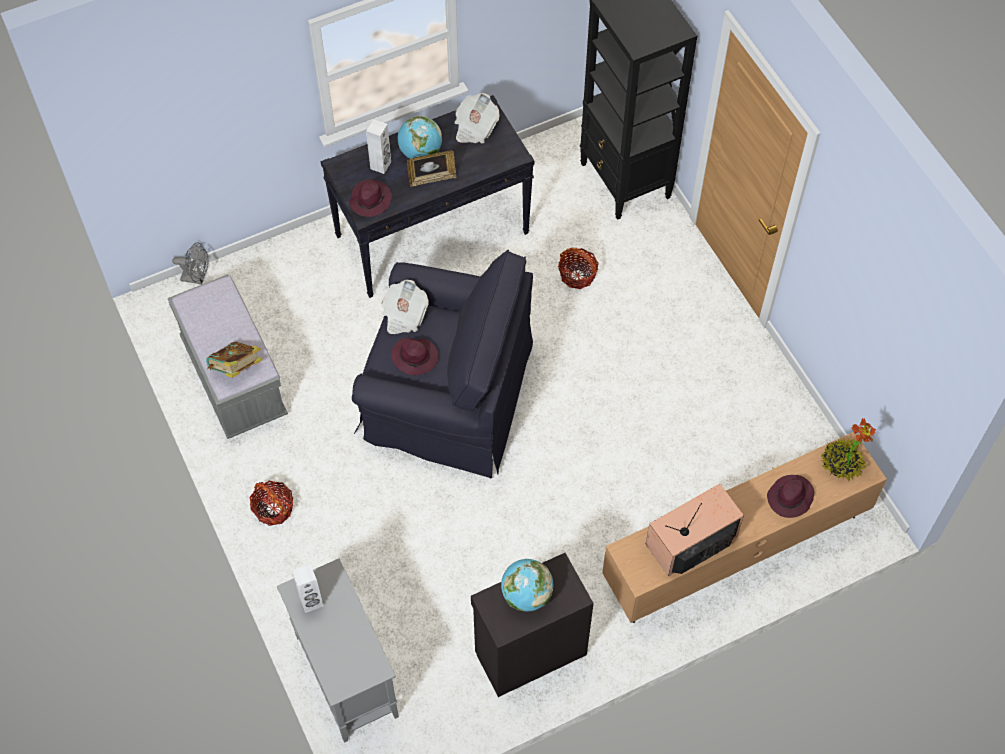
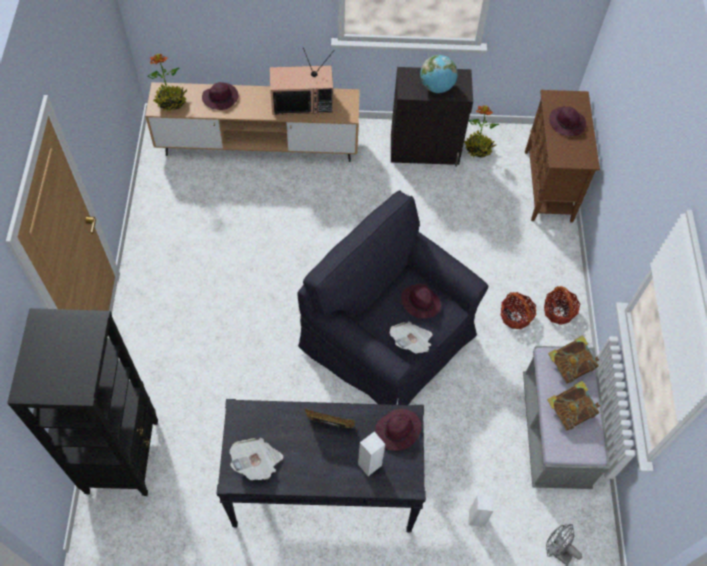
camera: 155 degrees left, 0 degrees up
(221, 325) = (569, 411): none -> book
(311, 602) = (579, 149): white speaker -> white speaker (476, 518)
(340, 635) = (567, 123): none -> purple hat
(345, 675) = (548, 187): grey cabinet -> brown cabinet
(420, 153) = (325, 460): globe -> none
(461, 689) = (478, 148): none -> potted plant
(577, 275) = (226, 386): basket -> basket (515, 316)

